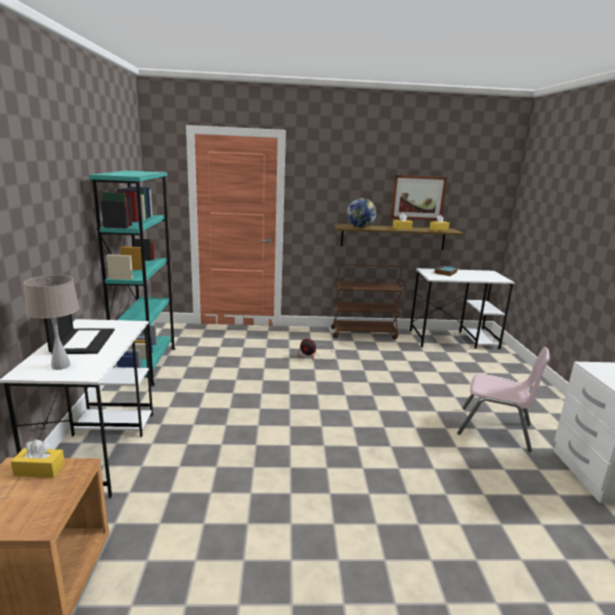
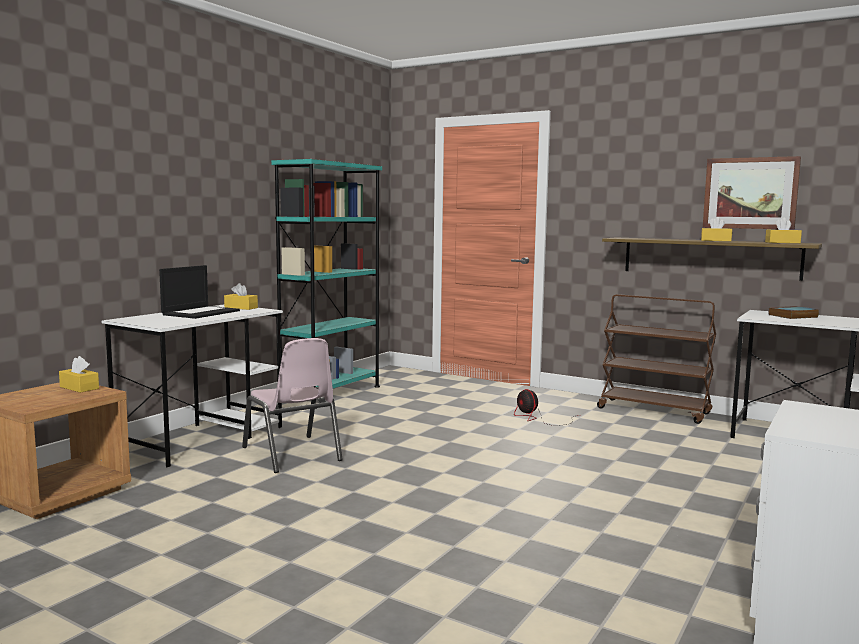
camera: 35 degrees right, 10 degrees down
(61, 366) = (154, 320): beige table lamp -> none
(105, 324) = (241, 308): none -> yellow tissue box
(360, 227) = (646, 238): globe -> none
(495, 429) = (703, 533): pink chair -> pink chair (292, 454)

